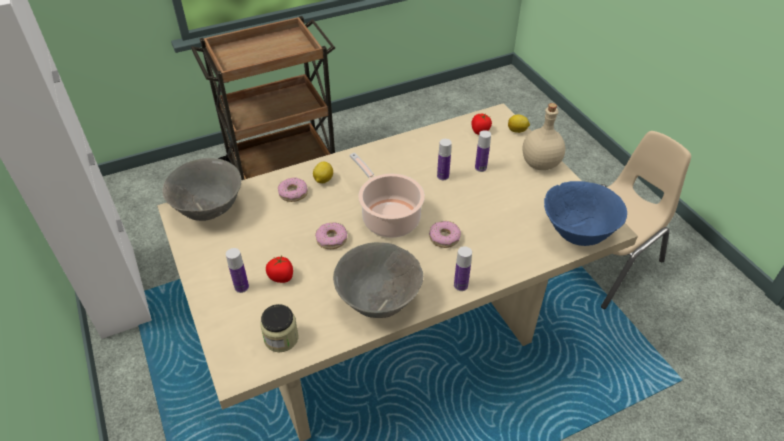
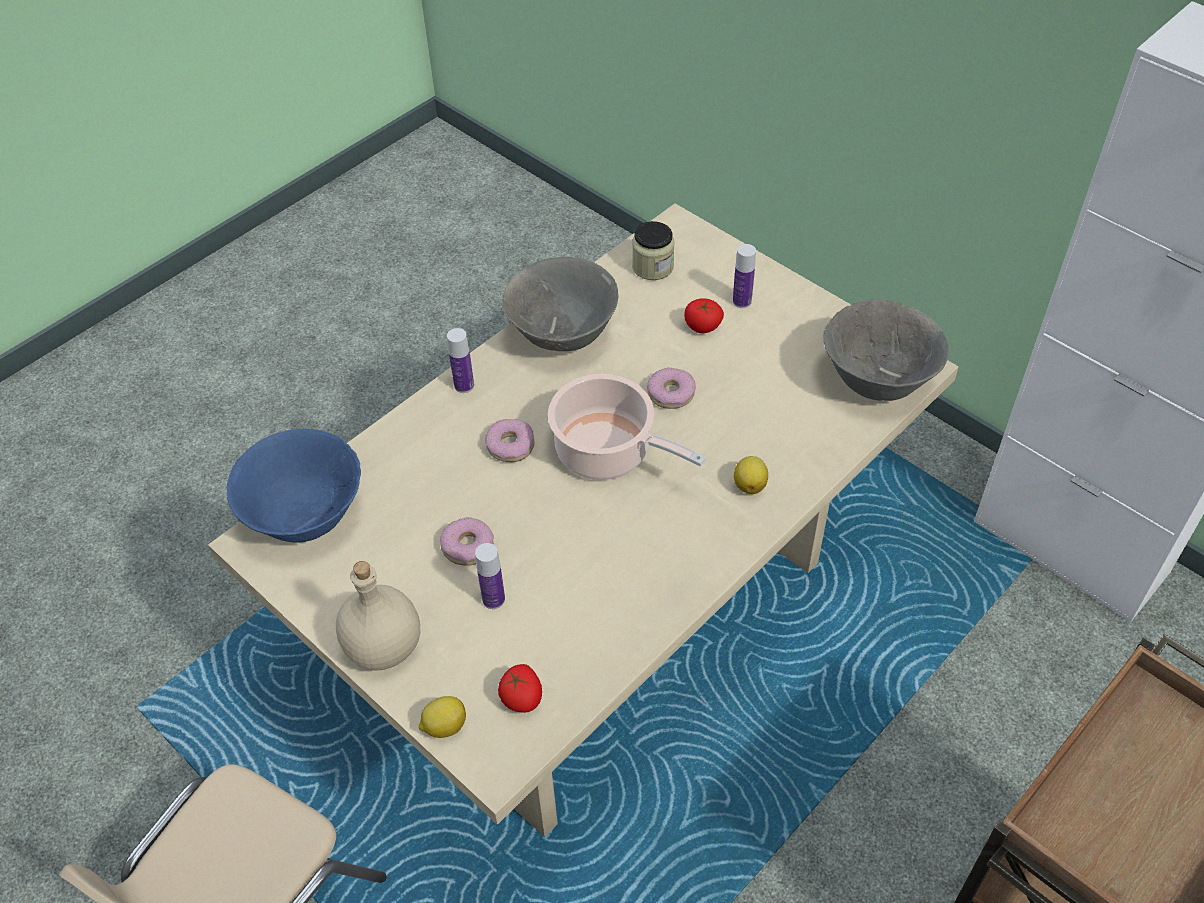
camera: 160 degrees right, 5 degrees up
(293, 193) = (779, 446): donut -> donut (467, 547)
(443, 176) = (554, 558): bottle -> none

